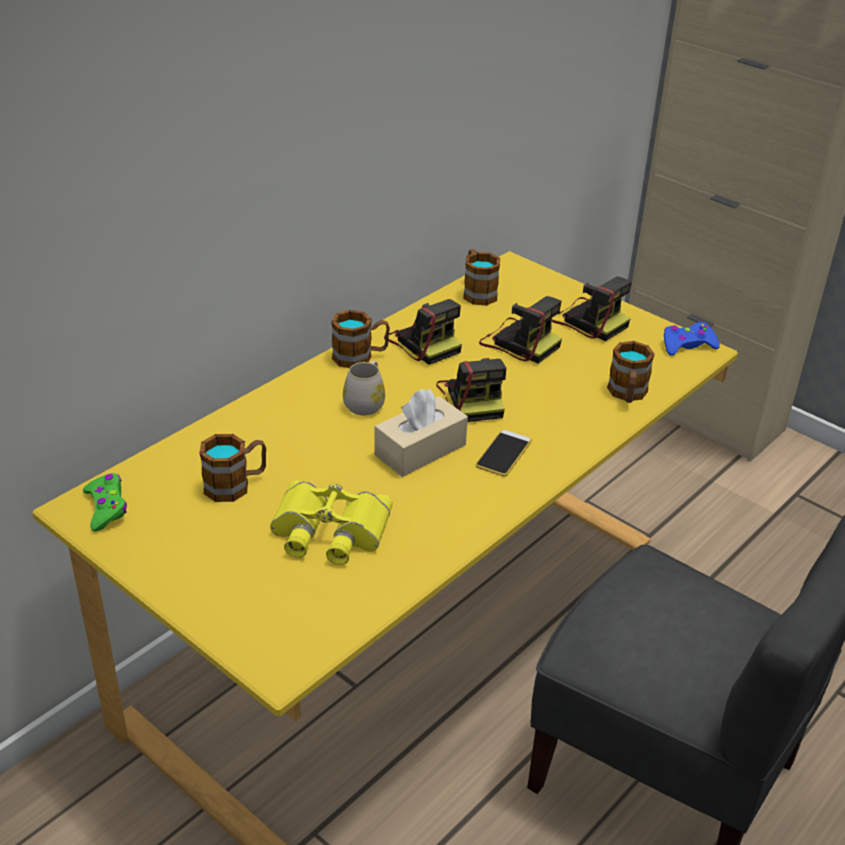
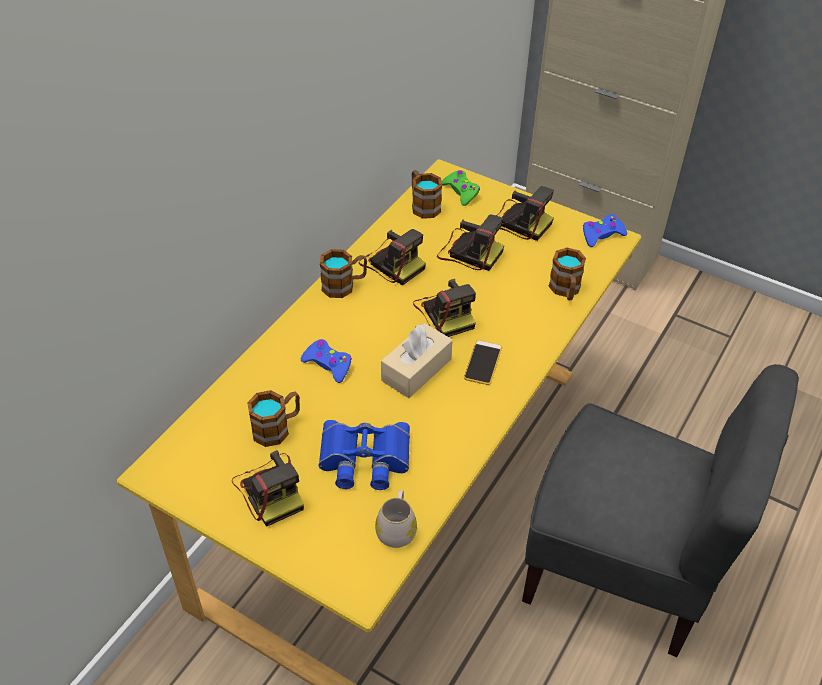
camera: 10 degrees left, 10 degrees up
(106, 507) = (178, 467): green game controller -> green game controller (461, 191)
(206, 546) = (270, 490): none -> camera
(316, 431) = (328, 364): none -> blue game controller
(328, 532) = (364, 460): yellow binoculars -> blue binoculars
(366, 403) = (361, 330): white mug -> white mug (397, 529)

